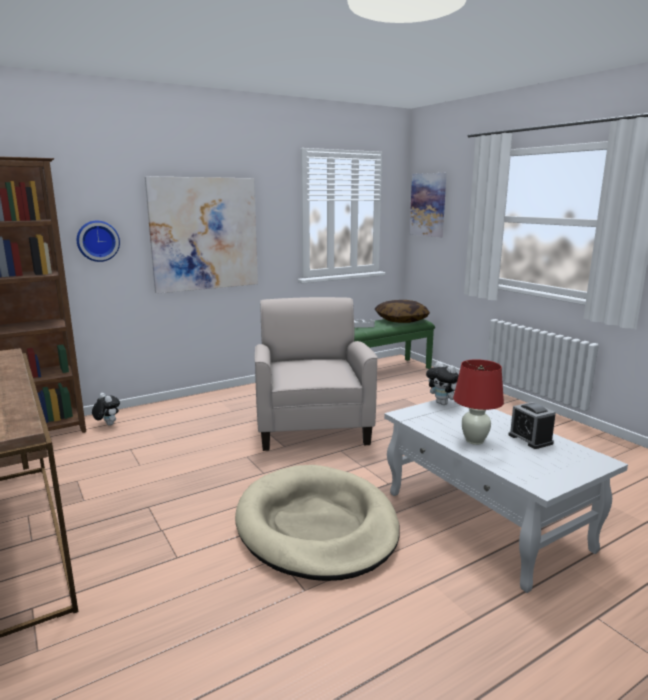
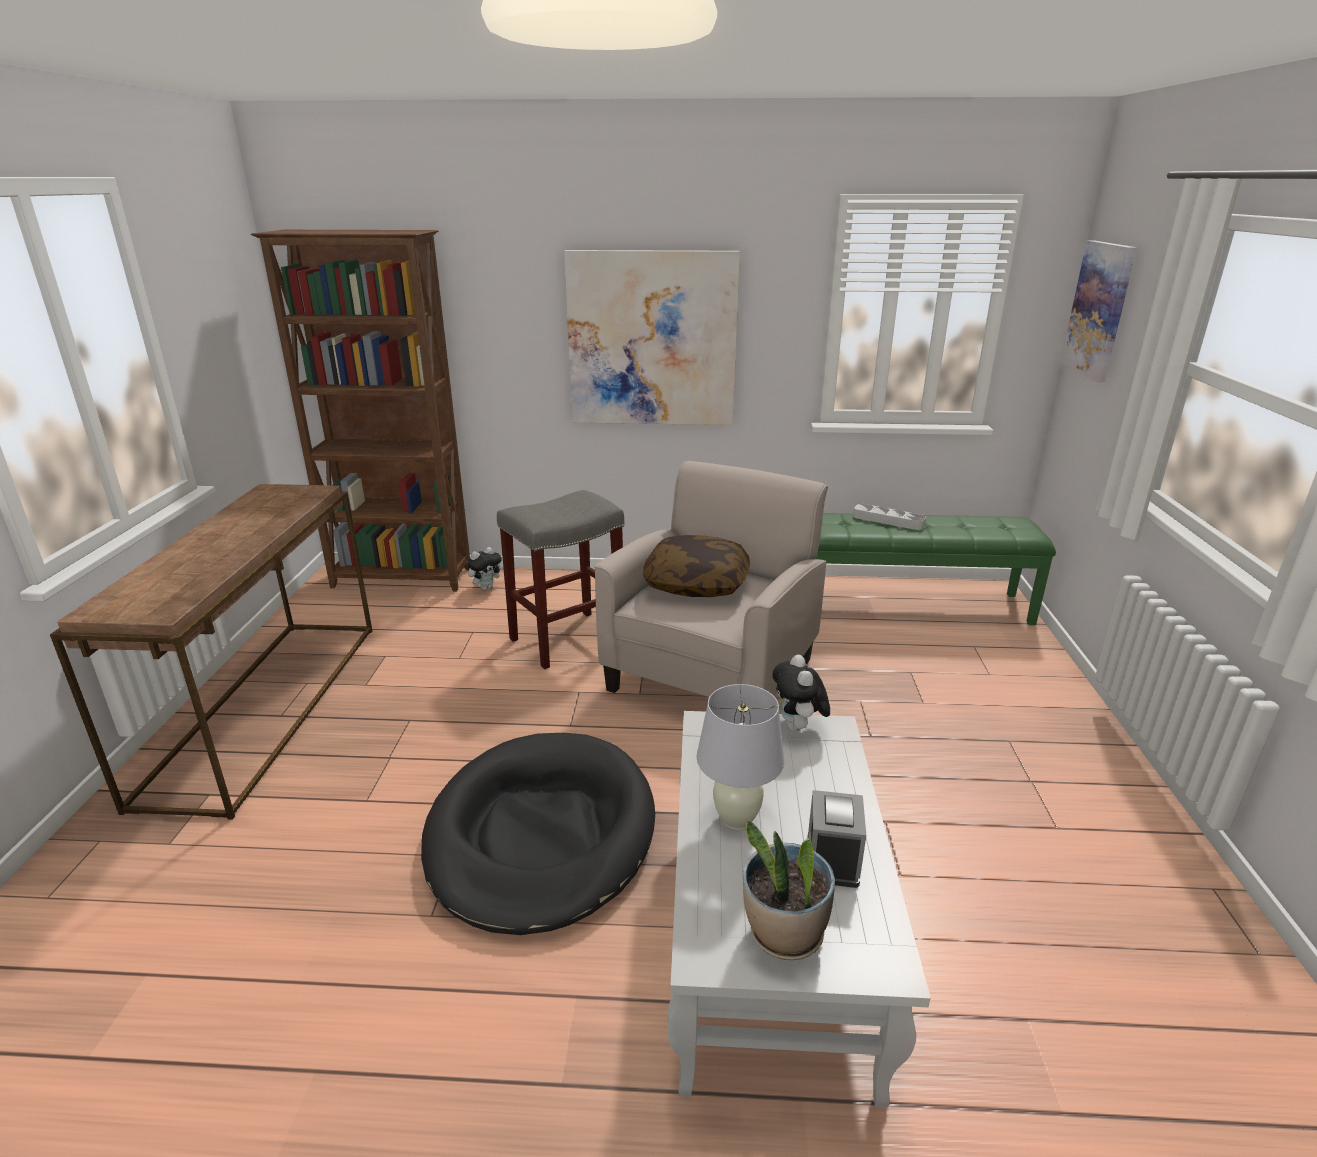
camera: 35 degrees right, 10 degrees up
(97, 241) = (499, 342): wall clock -> none
(107, 424) = (486, 587): plush toy -> plush toy turned 60 degrees clockwise
(204, 434) = (568, 638): none -> grey stool
(317, 526) = (541, 834): beige dog bed -> black dog bed
(401, 320) = (992, 526): pillow -> pillow (696, 583)
(474, 441) = (736, 819): red table lamp -> white table lamp
(556, 467) = (784, 934): none -> potted plant

